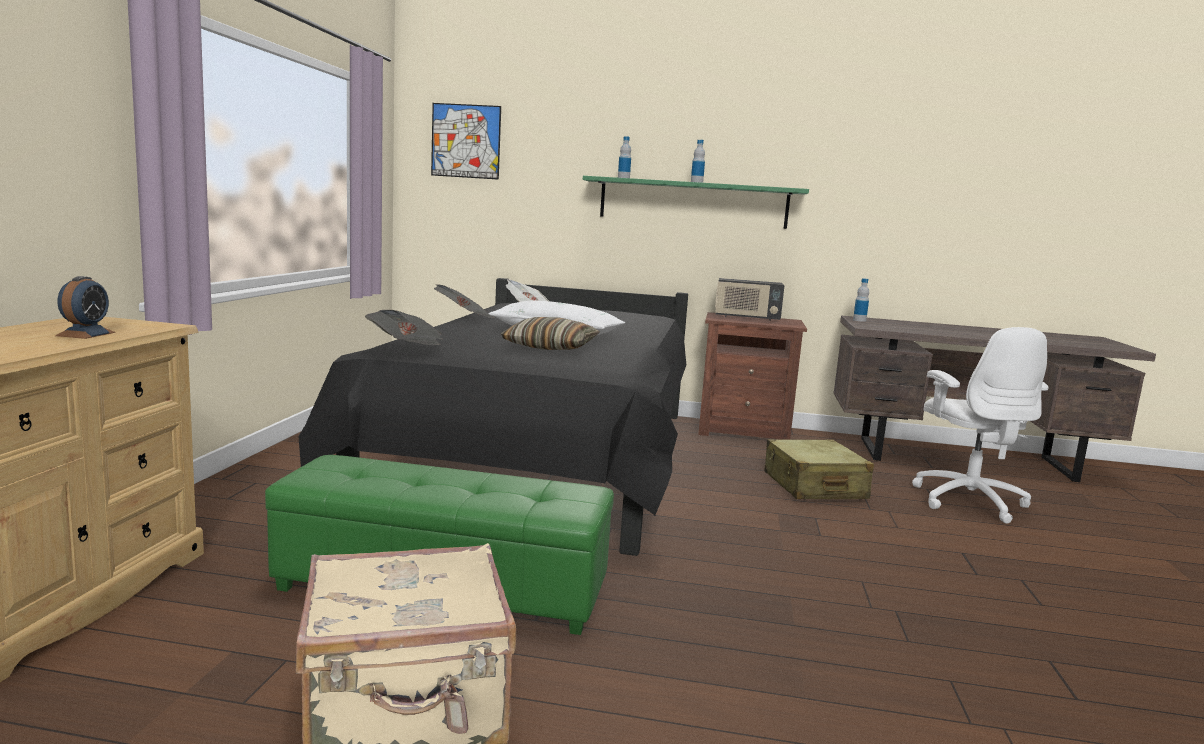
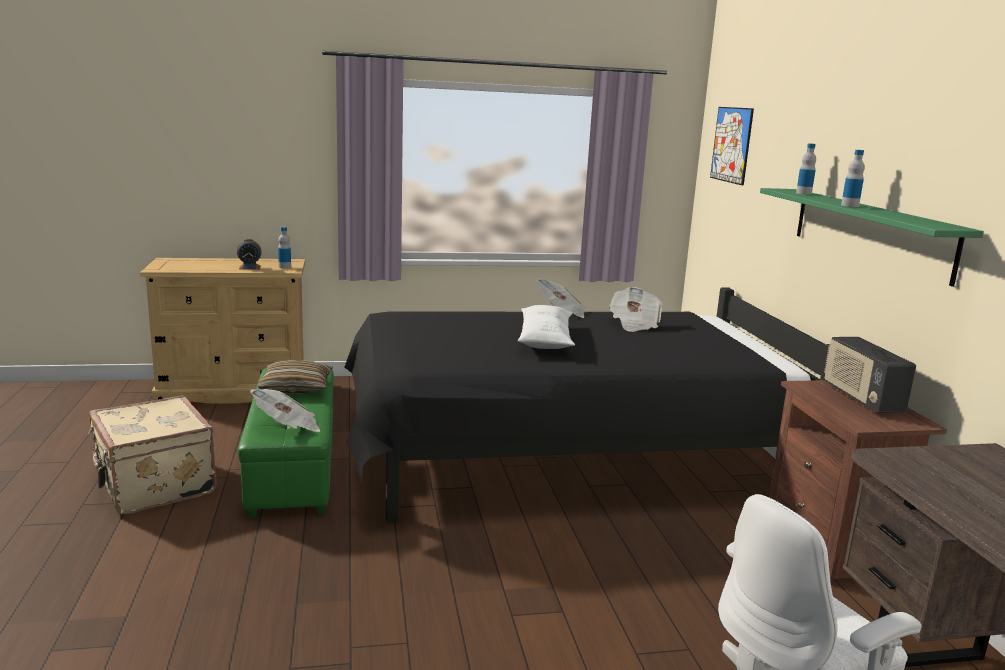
camera: 70 degrees right, 5 degrees up
(408, 350) = (399, 317): newspaper -> newspaper (287, 427)
(551, 347) = (471, 344): pillow -> pillow (296, 387)
(814, 486) = (672, 608): beige suitcase -> none
(859, 320) = (961, 454): bottle -> bottle (285, 267)

